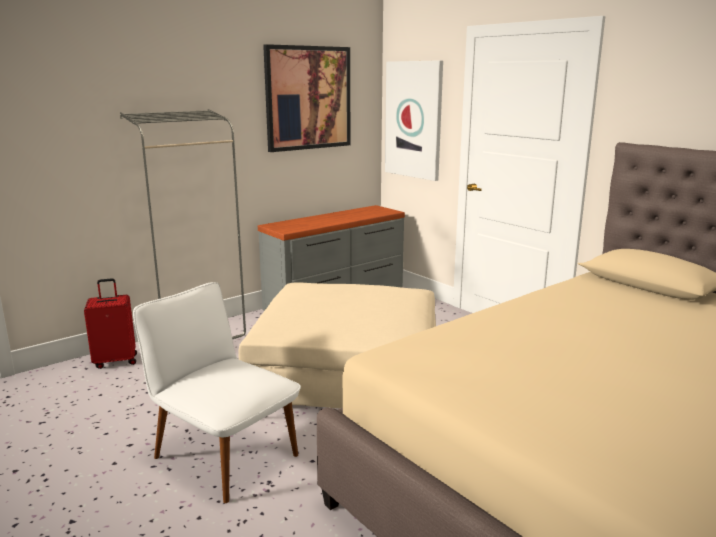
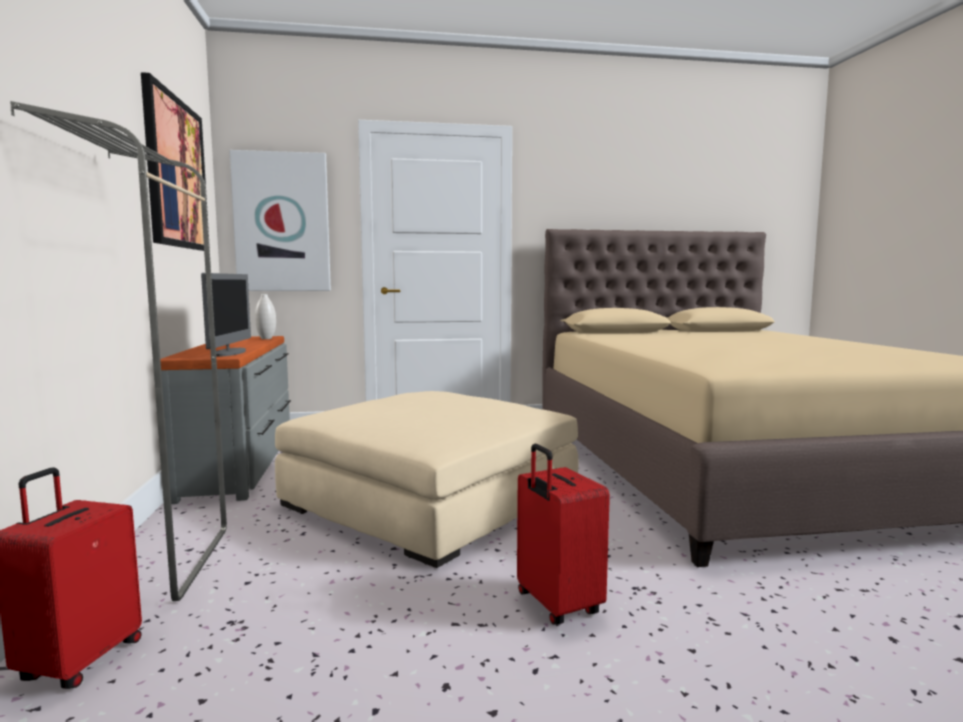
camera: 60 degrees left, 10 degrees down
(226, 456) = (556, 605): white chair -> red suitcase
(302, 226) = (230, 353): none -> monitor
(380, 214) = (266, 338): none -> white vase

